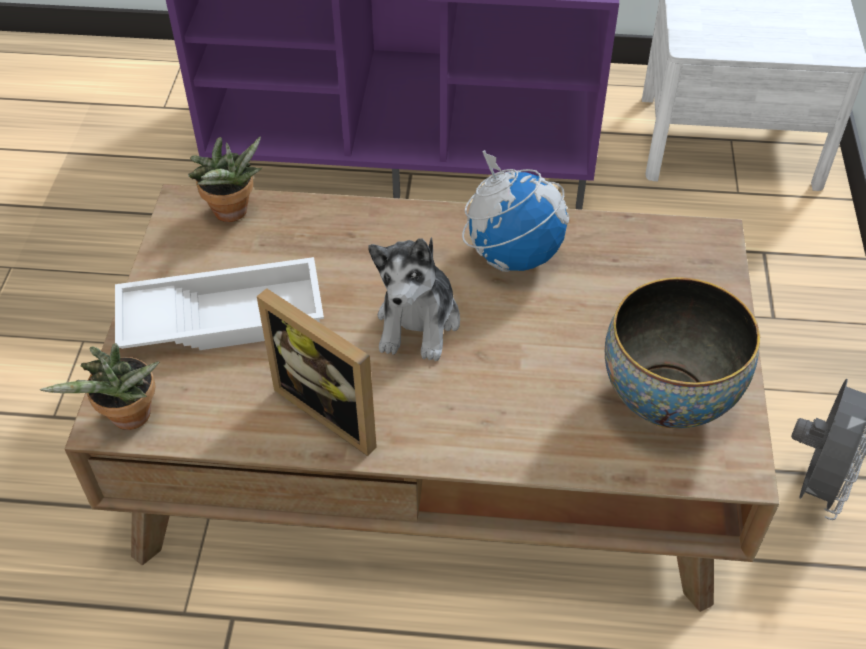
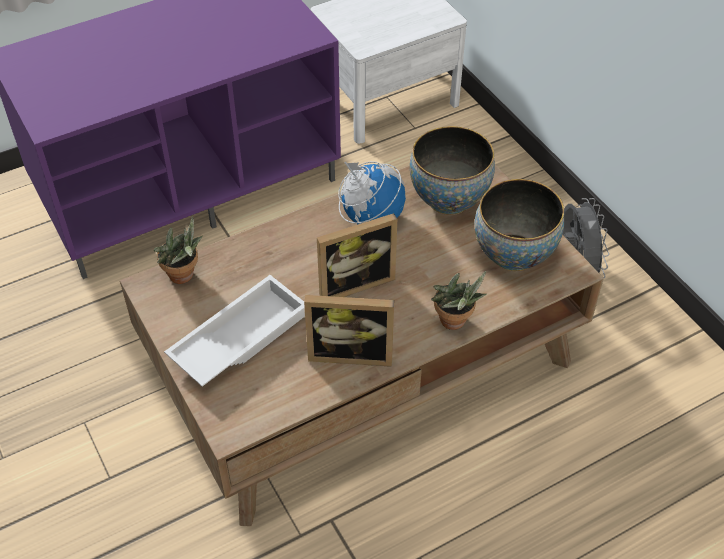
camera: 35 degrees left, 0 degrees up
(129, 420) = (240, 423): potted plant -> potted plant (454, 323)
(418, 322) = (353, 282): plush toy -> picture frame
(639, 280) = (449, 199): none -> bowl

